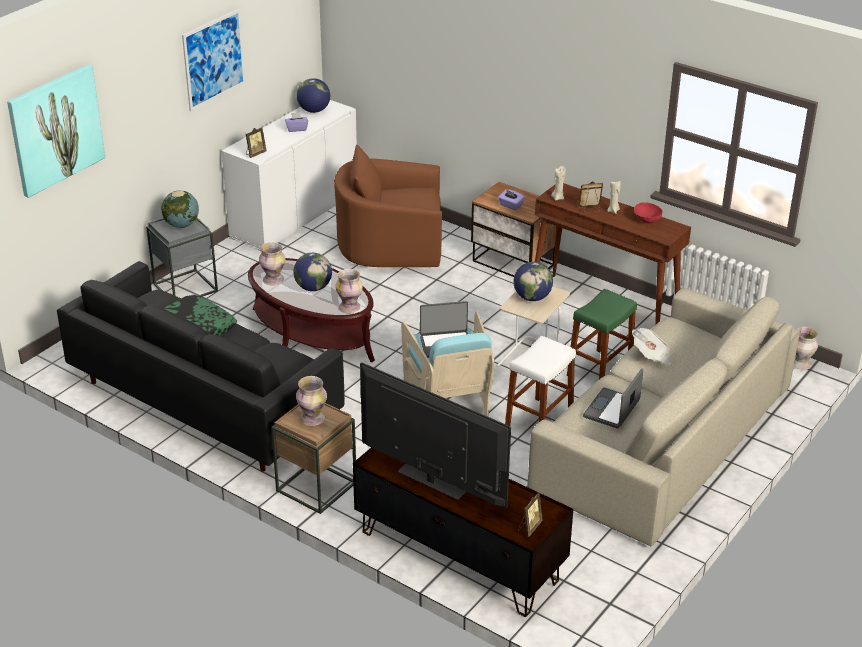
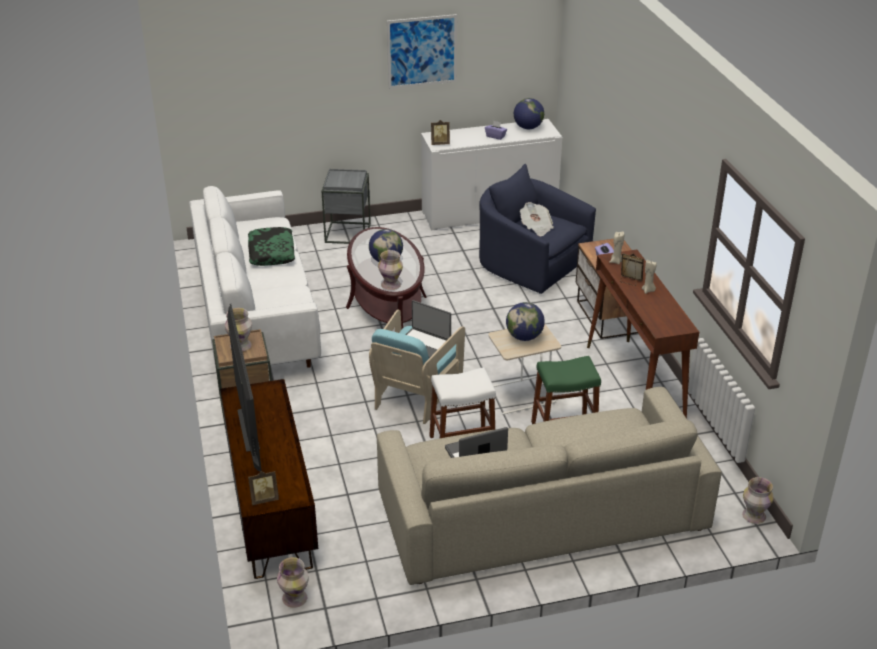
camera: 40 degrees right, 0 degrees up
(55, 129) = (239, 63): picture -> none
(182, 225) = (348, 179): globe -> none
(205, 402) = (257, 315): black sofa -> white sofa
(274, 280) = (368, 244): vase -> vase (295, 599)
(391, 245) = (530, 263): brown armchair -> blue armchair
(646, 220) = (666, 310): red bowl -> none
(651, 356) = (569, 430): newspaper -> newspaper (536, 227)

